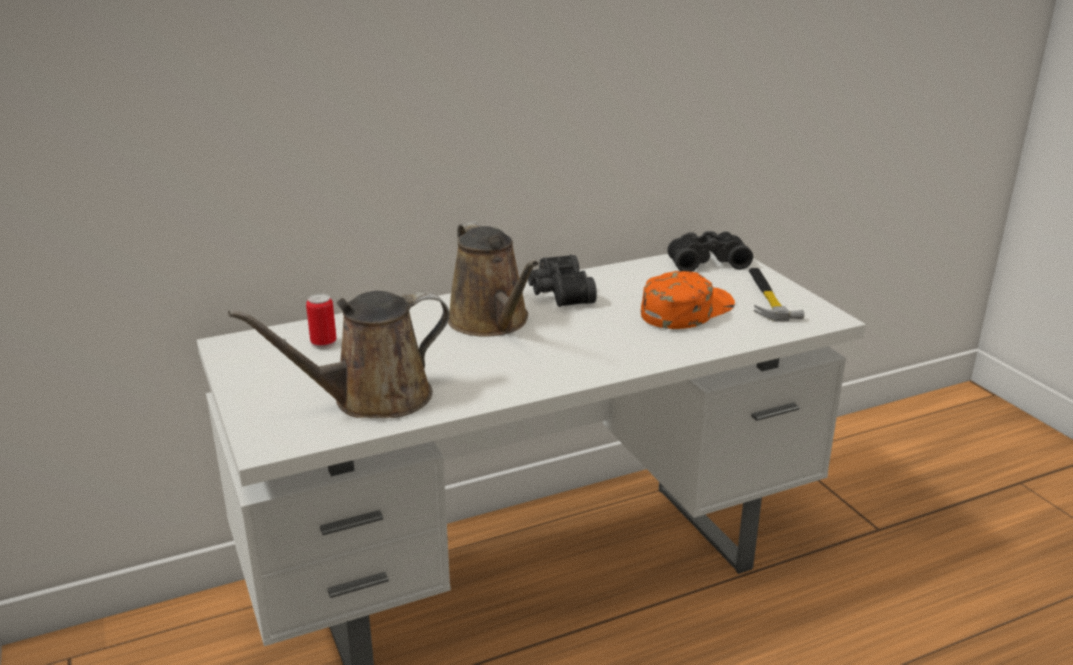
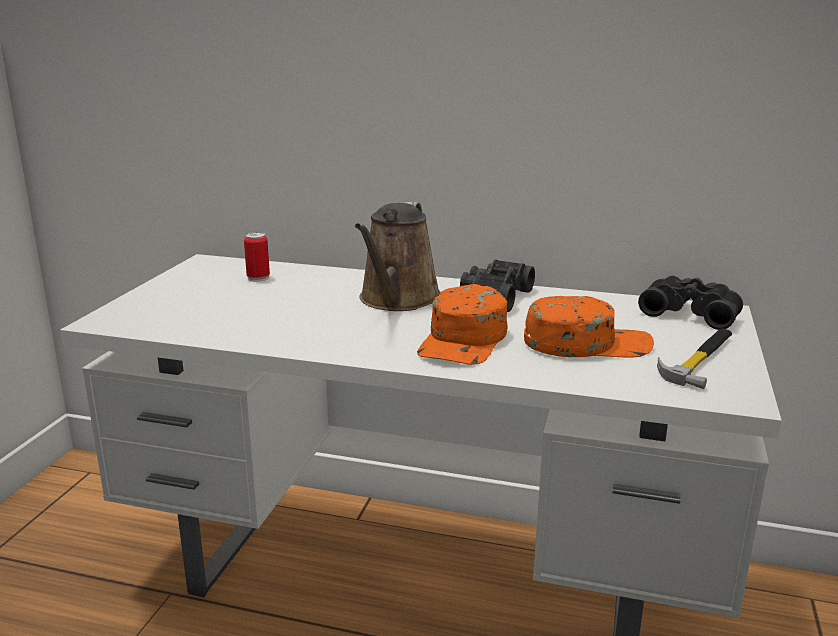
camera: 40 degrees right, 5 degrees down
(372, 399) = (214, 319): brown watering can -> none
(607, 339) = (464, 341): none -> orange cap

